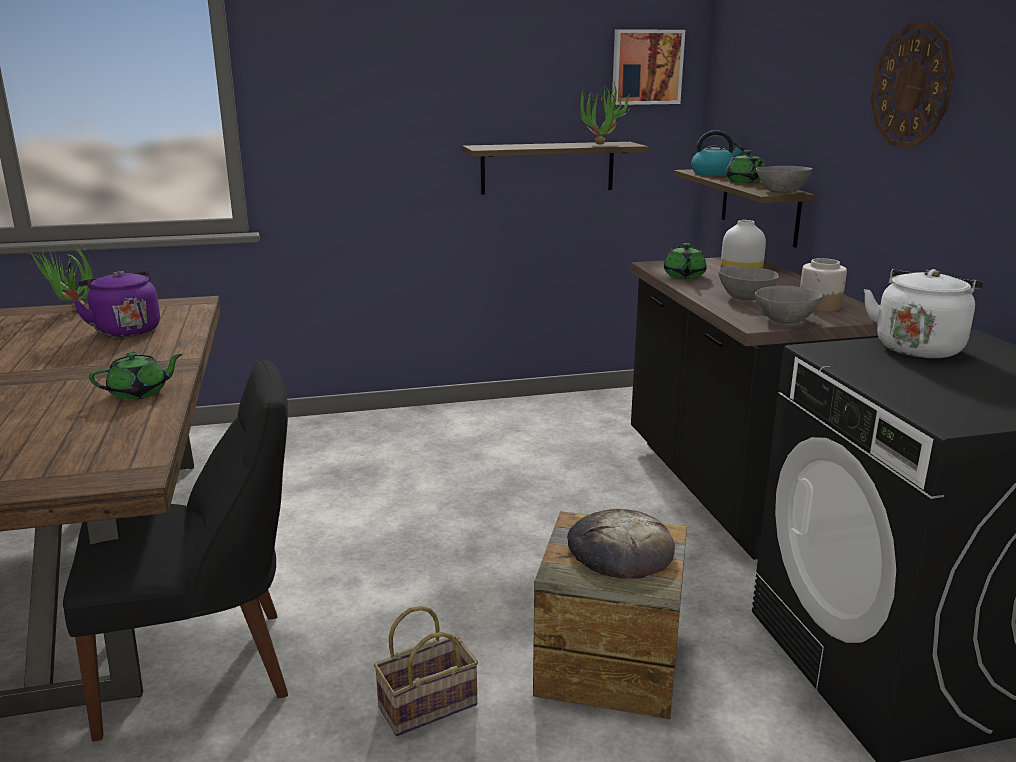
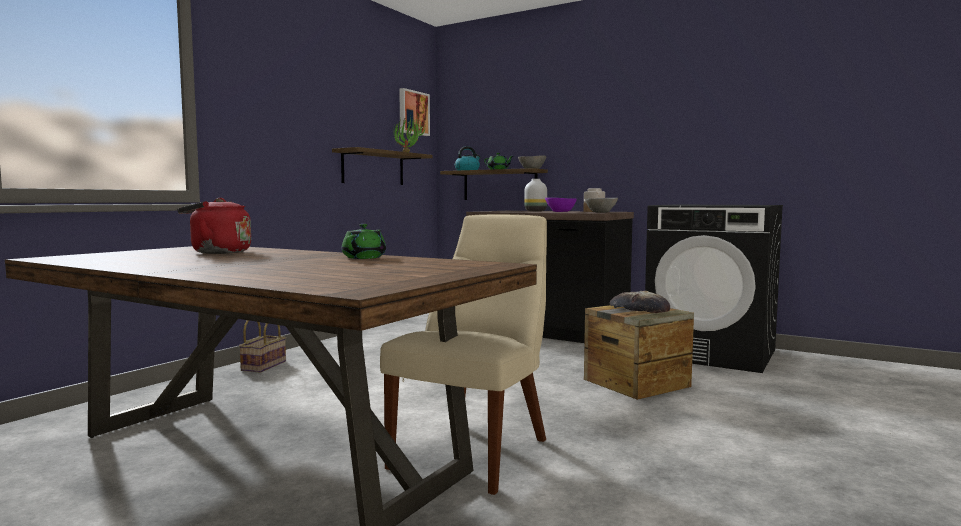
camera: 45 degrees left, 15 degrees down
(73, 311) = (116, 253): potted plant -> none
(125, 330) = (217, 252): purple kettle -> red kettle
(205, 668) = (476, 451): black chair -> beige chair
(429, 704) = (608, 416): basket -> basket (263, 365)
(684, 276) = (510, 211): green teapot -> none
(746, 297) = (561, 211): grey bowl -> purple bowl
(912, 86) = (608, 108): wall clock -> none
(918, 347) = (682, 204): white kettle -> none

